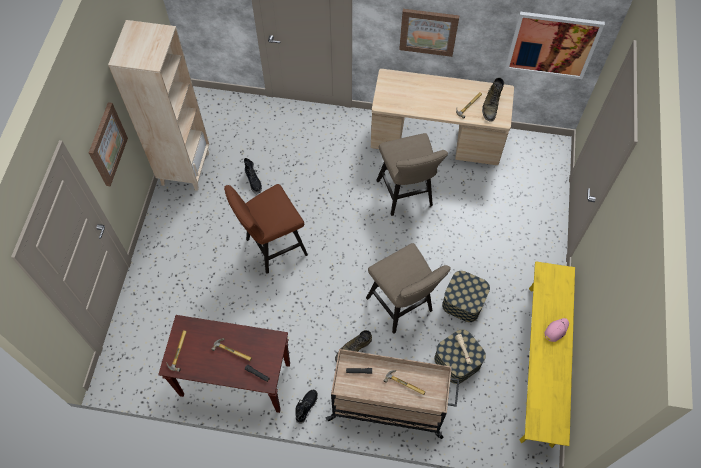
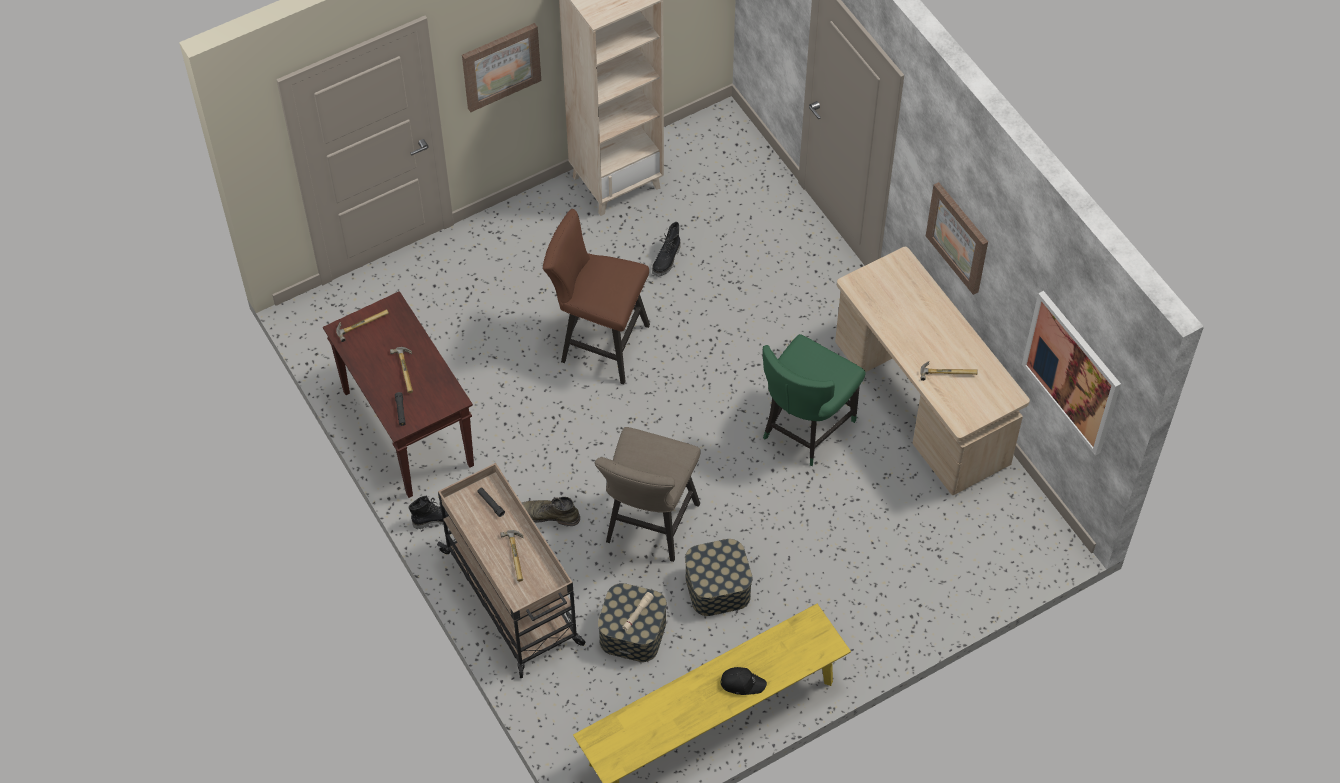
camera: 50 degrees right, 5 degrees down
(406, 196) = (805, 428): beige stool -> green chair
(490, 106) = (971, 396): green boot -> none
(556, 330) = (742, 683): pink cap -> black cap

